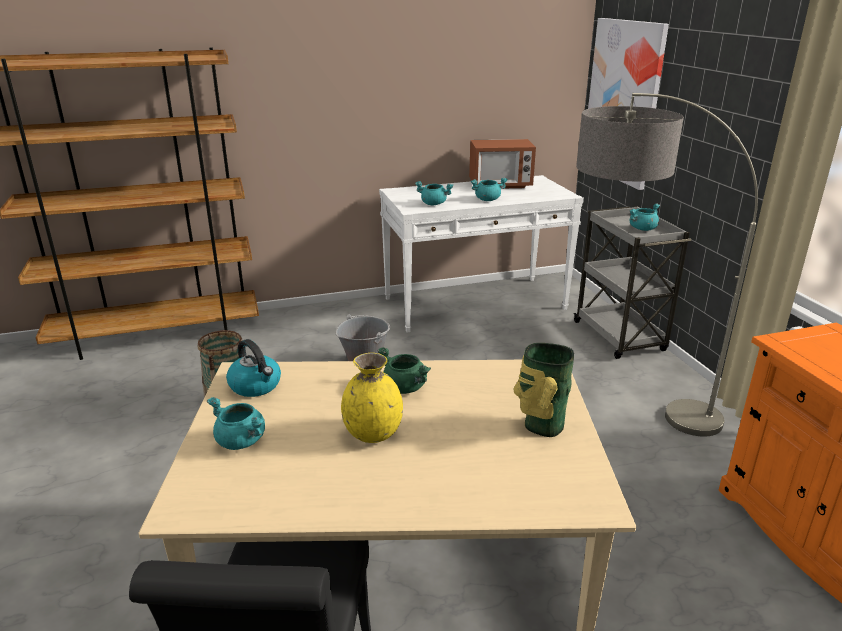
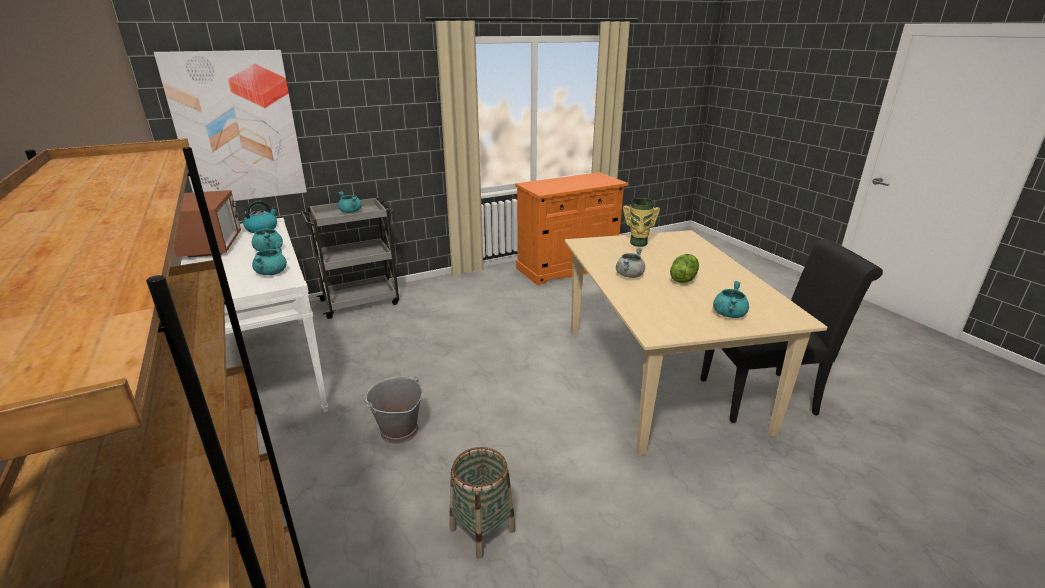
camera: 100 degrees left, 0 degrees up
(256, 386) = (667, 322): kettle -> kettle (262, 229)
(373, 433) = (683, 279): yellow vase -> lettuce
(405, 388) = (629, 275): green cooking pot -> grey cooking pot
(624, 412) = (468, 304): floor lamp -> none

